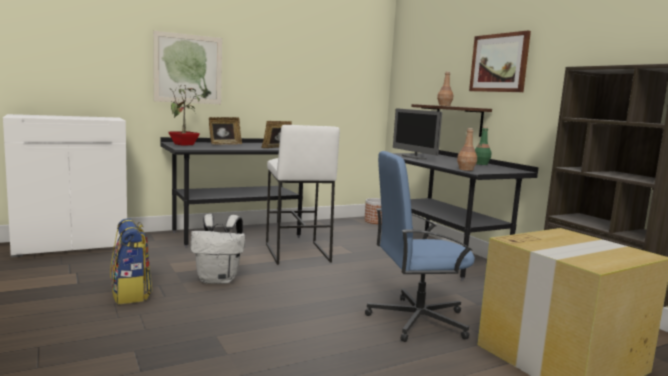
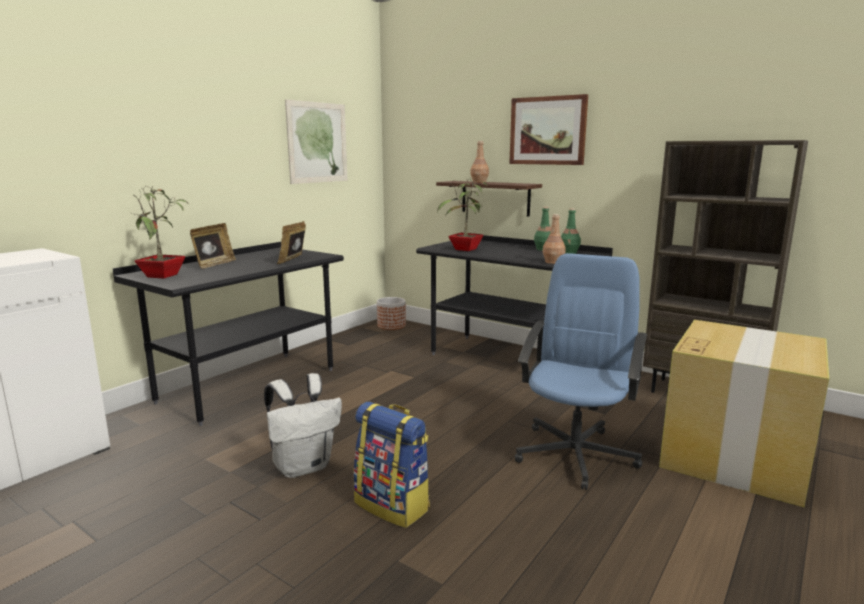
camera: 25 degrees left, 5 degrees up
(131, 294) = (206, 532): backpack -> backpack (393, 505)
(188, 69) = (138, 158): picture -> picture (317, 142)
(296, 252) = (353, 394): white stool -> none
(414, 157) = (465, 249): monitor -> potted plant
(416, 320) = (576, 453): blue office chair -> blue office chair turned 150 degrees clockwise
(499, 167) = (569, 252): none -> green bottle

